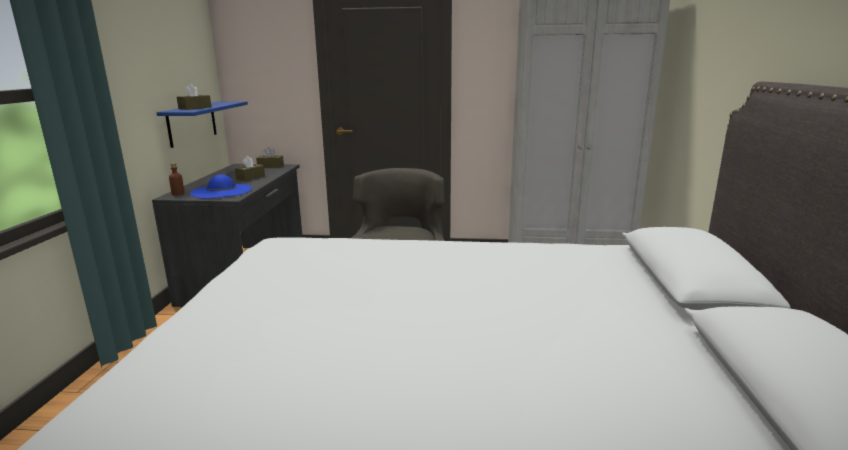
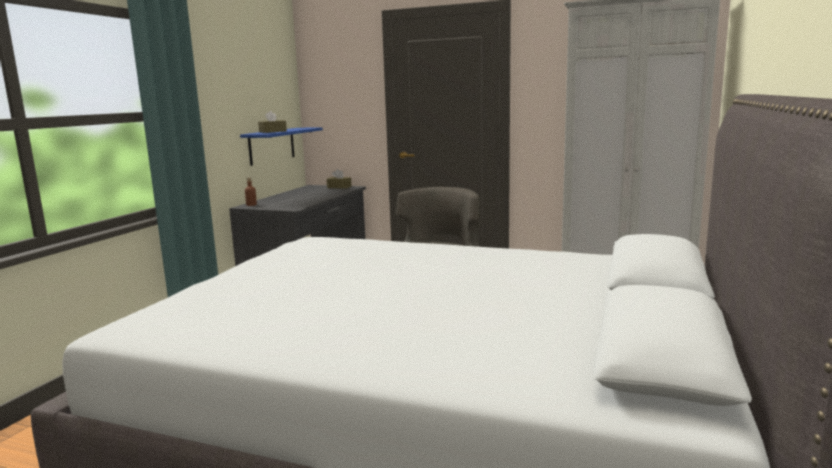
camera: 15 degrees right, 5 degrees down
(221, 191) = (287, 204): blue hat -> none
(250, 177) = (316, 195): brown tissue box -> none

